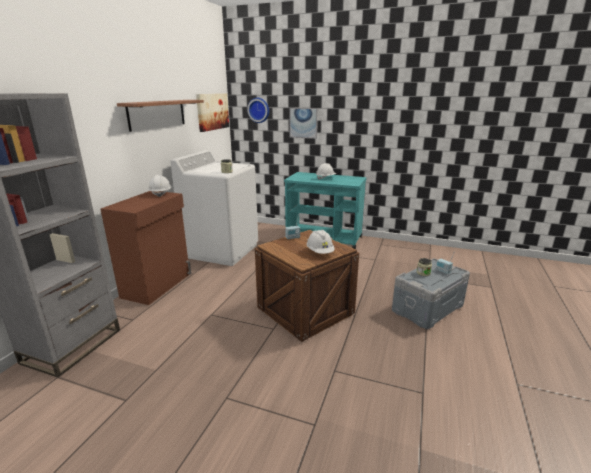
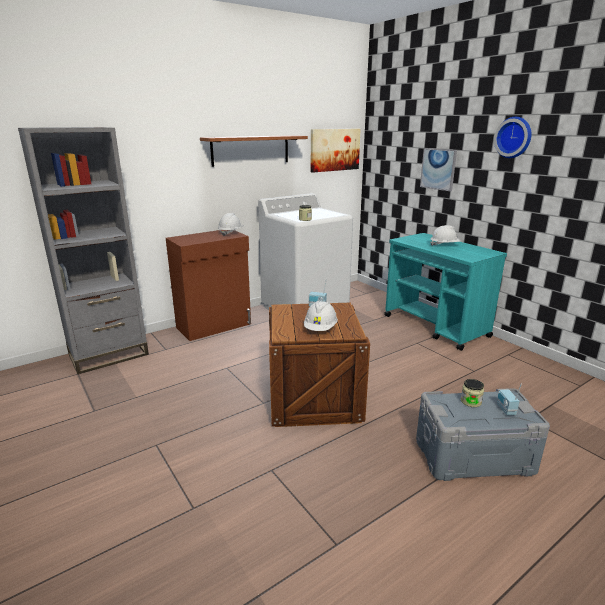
camera: 35 degrees right, 0 degrees up
(259, 110) = (392, 150): wall clock -> wall clock (514, 137)

